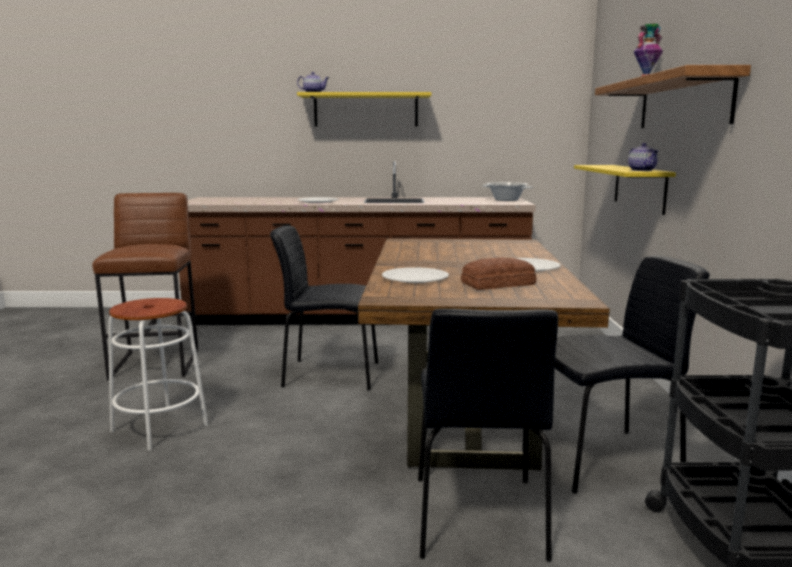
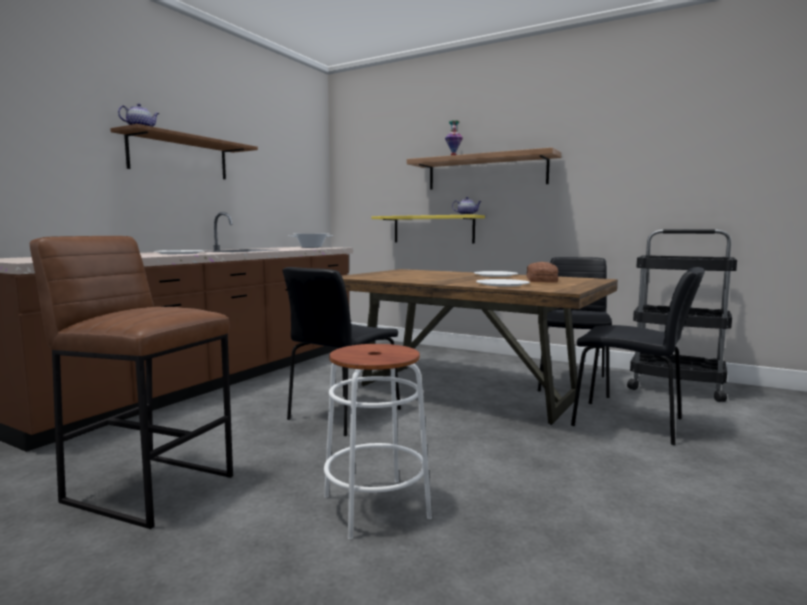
camera: 60 degrees left, 5 degrees down
(366, 110) = (179, 157): yellow shelf -> brown shelf

